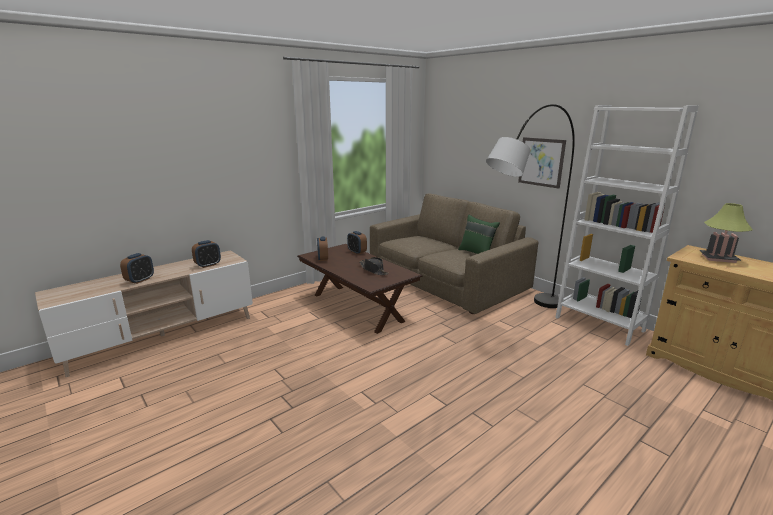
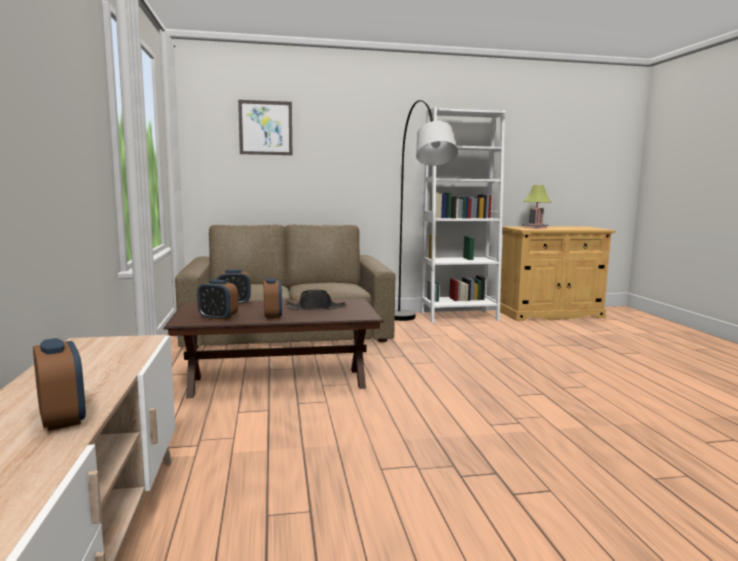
camera: 60 degrees left, 10 degrees down
(208, 265) = (119, 357): alarm clock -> alarm clock (272, 316)
(477, 253) = (328, 282): green pillow -> none
(541, 162) = (361, 170): picture -> picture (265, 128)

